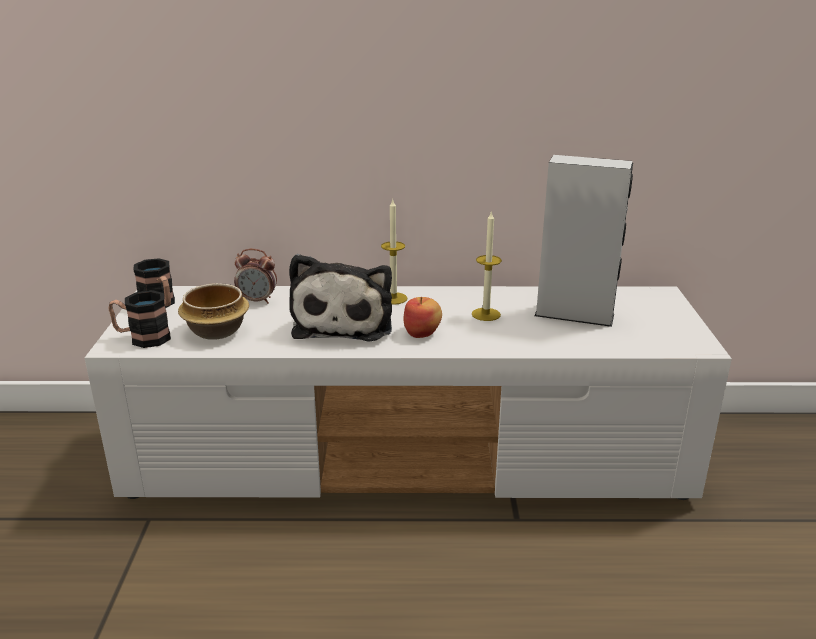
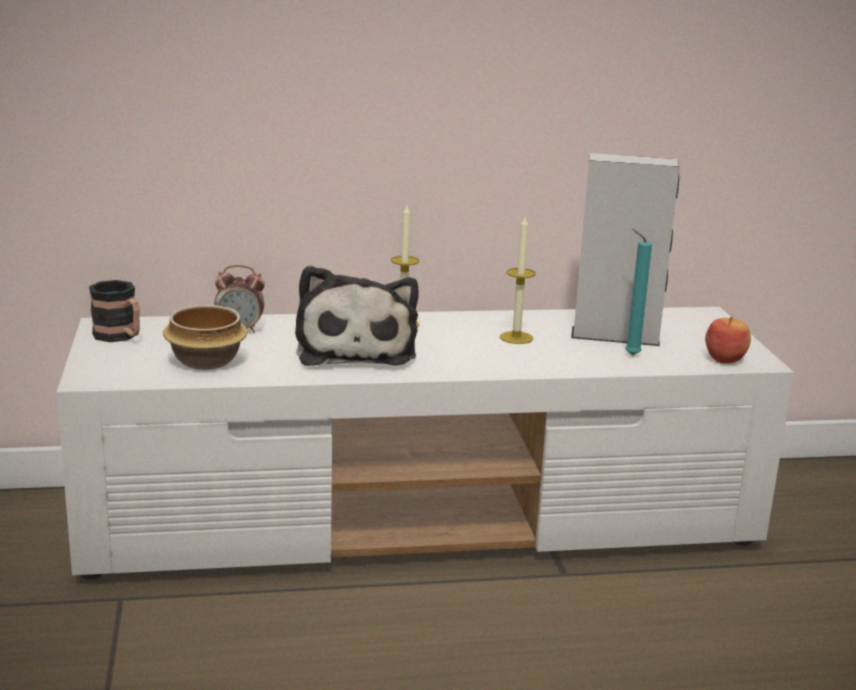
camera: 10 degrees left, 5 degrees down
(142, 338) = (118, 370): mug -> none
(422, 333) = (451, 357): apple -> apple (726, 359)
(581, 335) = (629, 355): none -> turquoise candle

